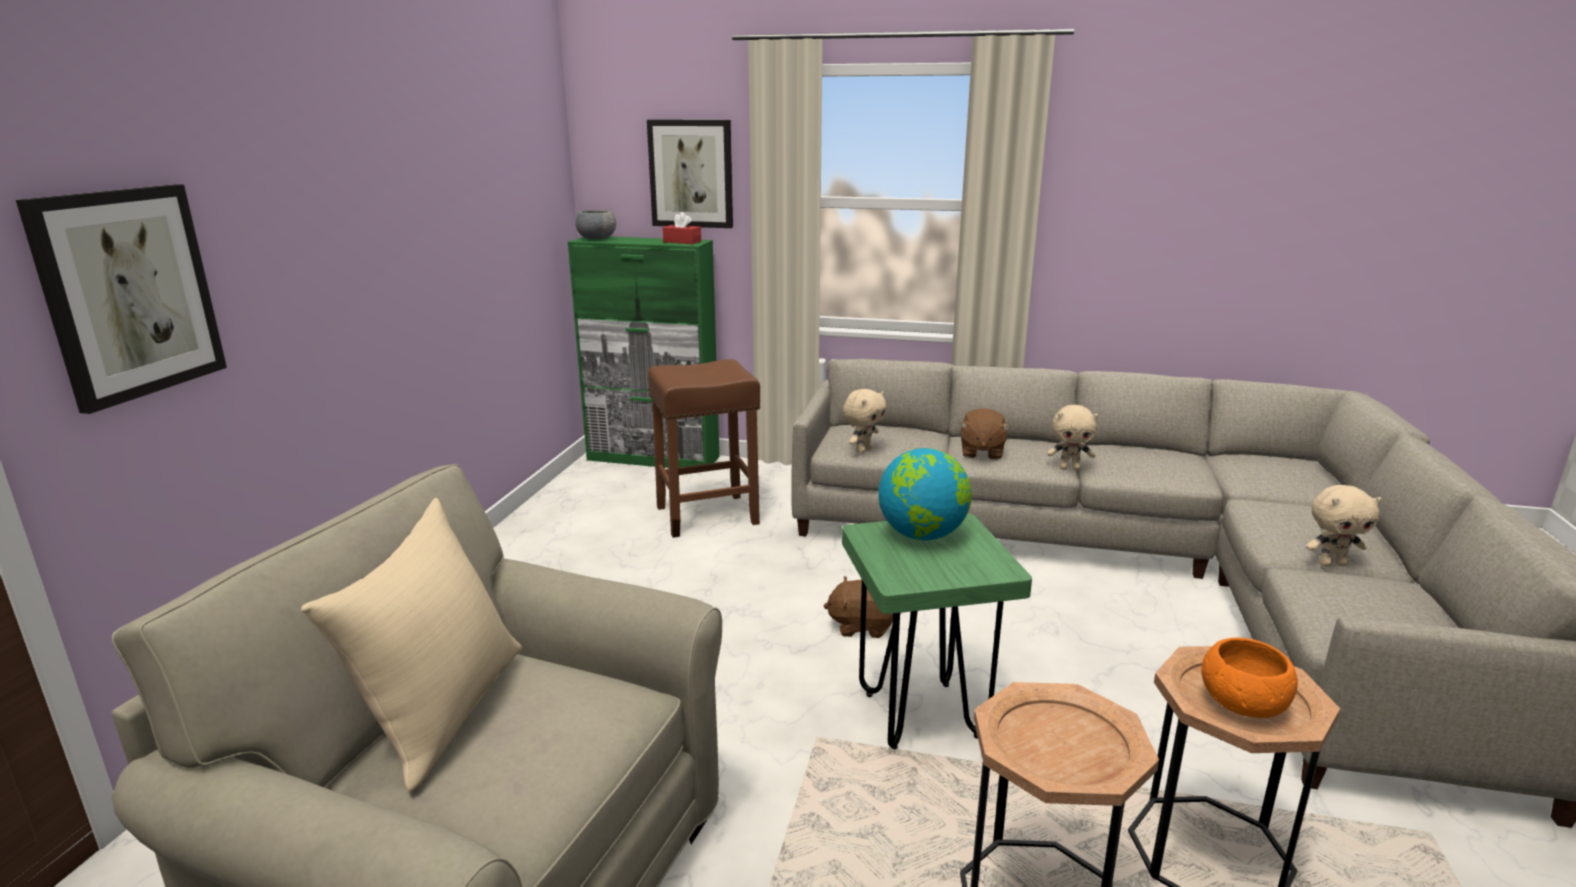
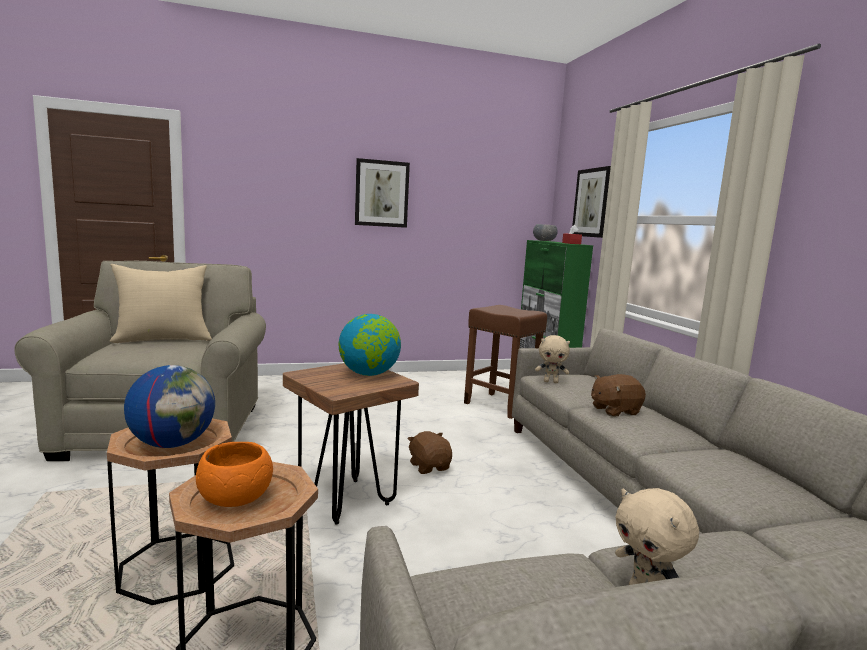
camera: 60 degrees right, 10 degrees down
(129, 293) = (243, 199): picture -> picture (381, 193)
(921, 715) = (347, 500): green stool -> brown stool
(1069, 468) = (653, 445): beige plush toy -> none
(1069, 741) = (173, 444): none -> globe

